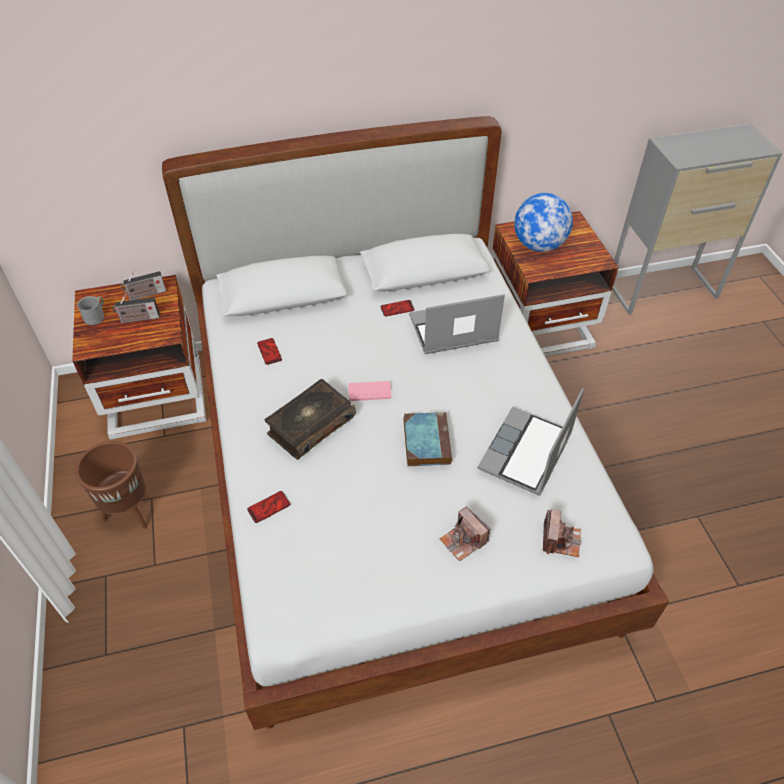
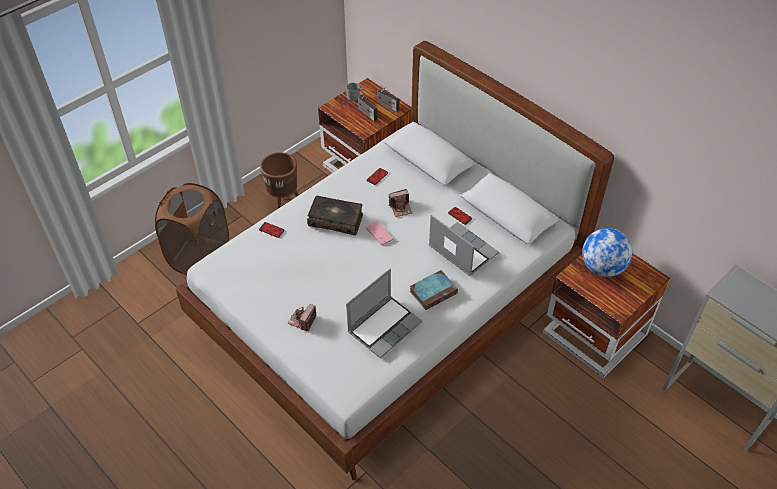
camera: 60 degrees right, 0 degrees up
(134, 669) = (200, 257): none -> brown laundry basket
(426, 441) = (360, 275): book -> book (434, 291)
(526, 453) = (384, 326): laptop -> laptop turned 135 degrees clockwise
(560, 540) = (331, 365): camera -> camera (400, 208)

